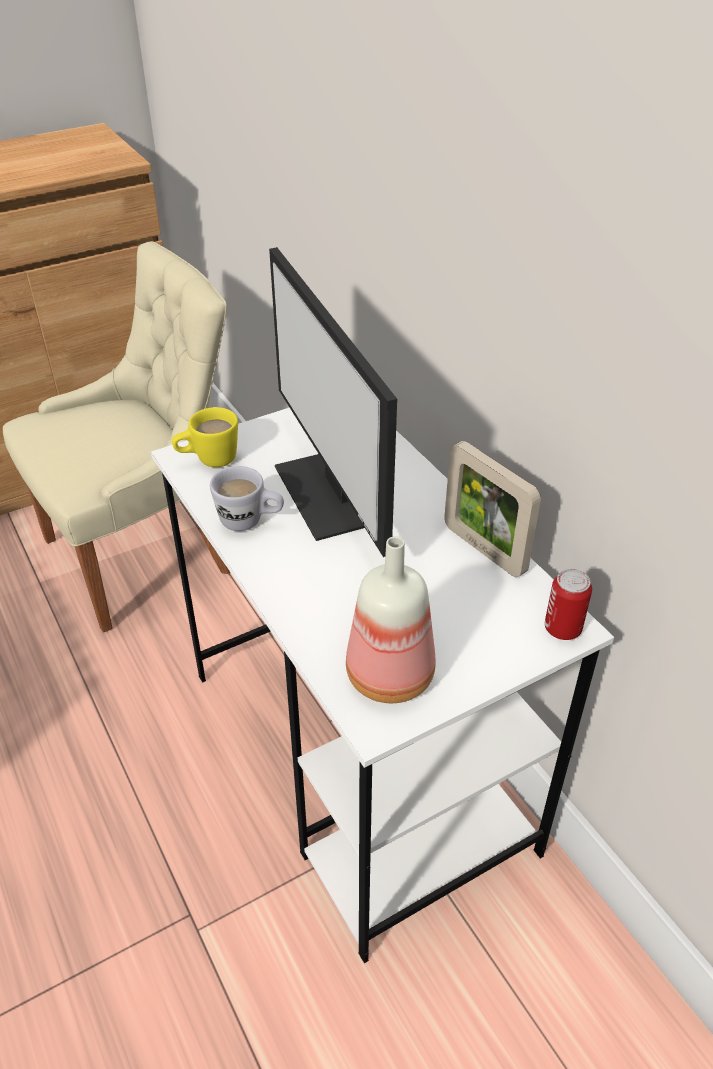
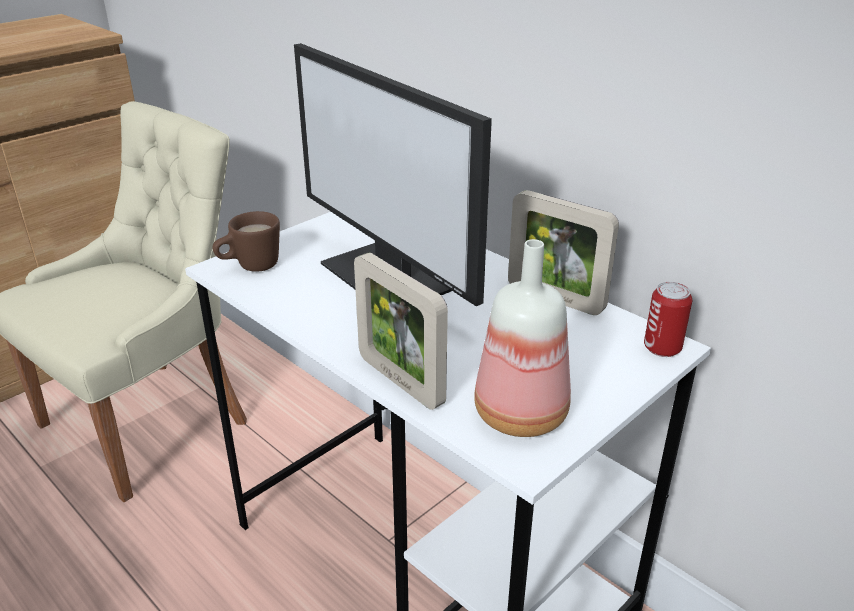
camera: 15 degrees left, 10 degrees down
(208, 460) = (250, 267): yellow mug -> brown mug
(250, 522) = (315, 310): white mug -> none
(297, 617) = (400, 381): none -> picture frame

